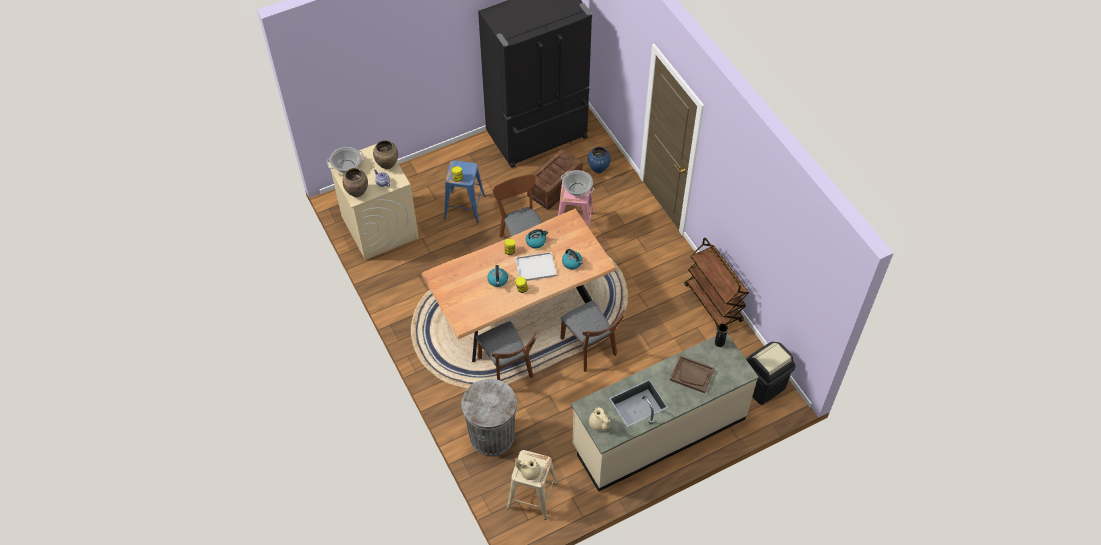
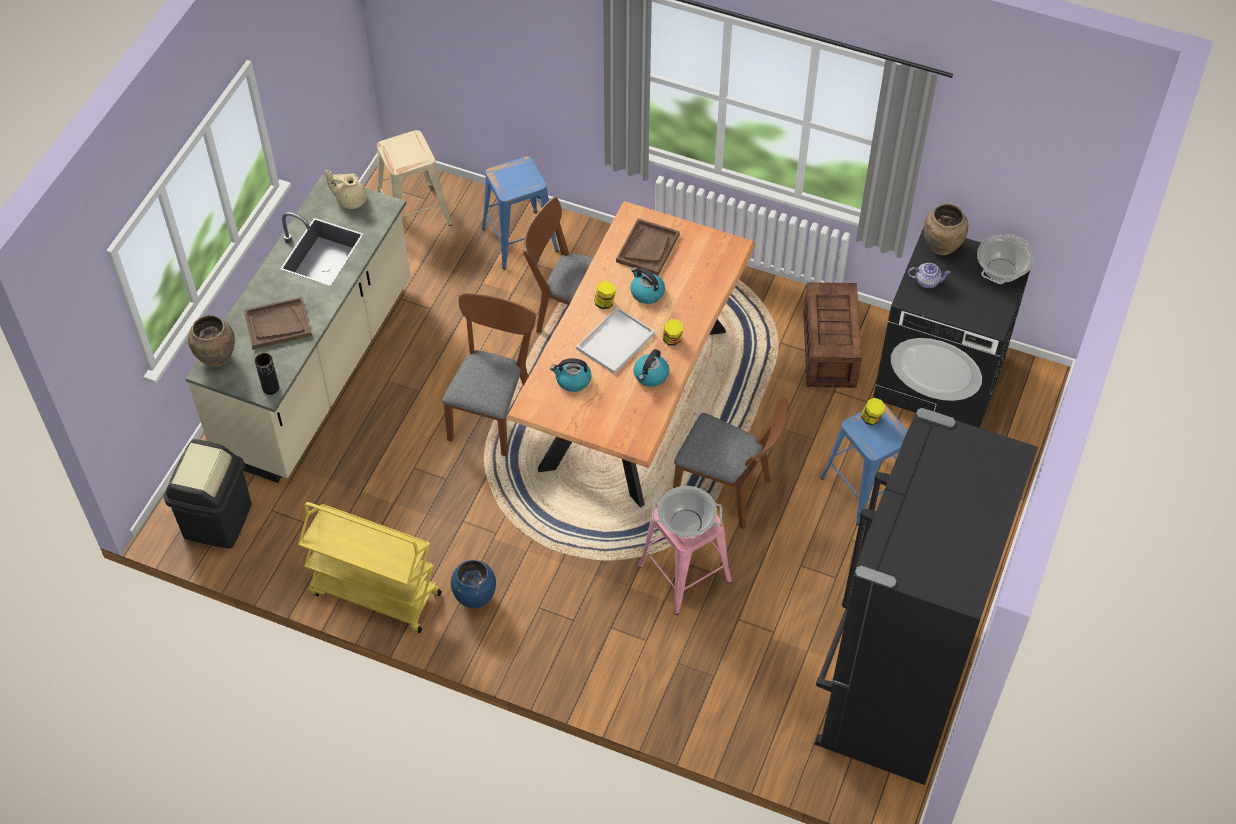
camera: 140 degrees right, 0 degrees up
(379, 226) = (940, 377): beige washing machine -> black washing machine
(387, 165) = (953, 309): brown vase -> brown vase (216, 358)
(474, 302) = (647, 248): none -> brown tray
(492, 435) = (520, 240): grey trash can -> blue stool
(529, 472) = (404, 147): beige teapot -> none
(554, 188) = (772, 611): crate -> crate (829, 348)
(590, 350) = (493, 412): brown chair -> brown chair turned 90 degrees clockwise
(598, 169) = (739, 697): blue vase -> blue vase (474, 598)
(713, 303) = (374, 594): brown cart -> yellow cart

